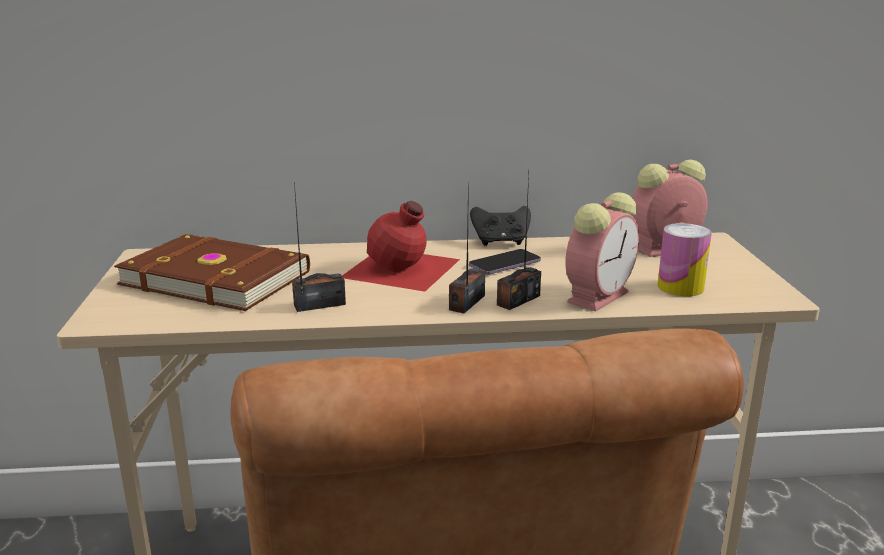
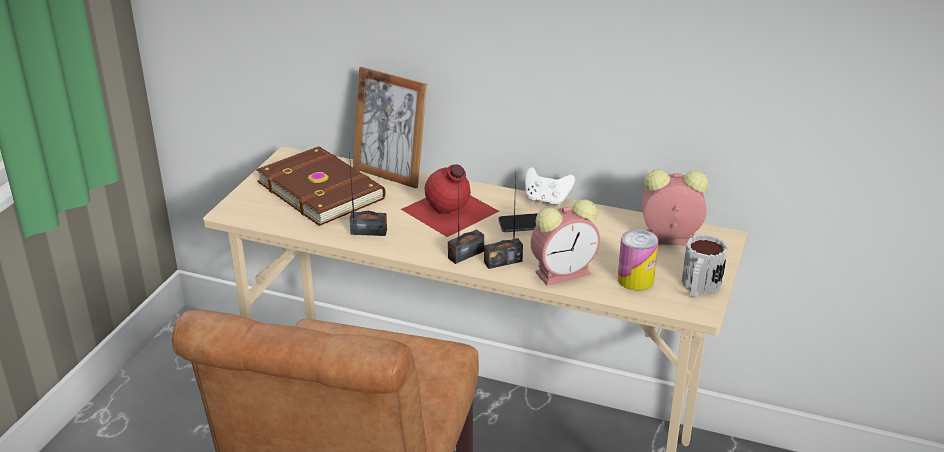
camera: 25 degrees right, 10 degrees up
(294, 250) = (390, 174): none -> picture frame
(500, 242) = (547, 200): black game controller -> white game controller
(750, 280) = (699, 287): none -> mug

